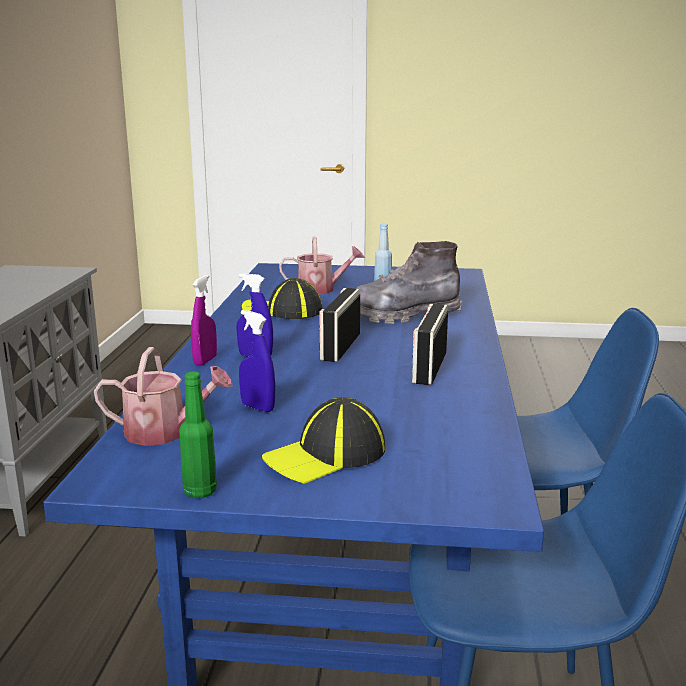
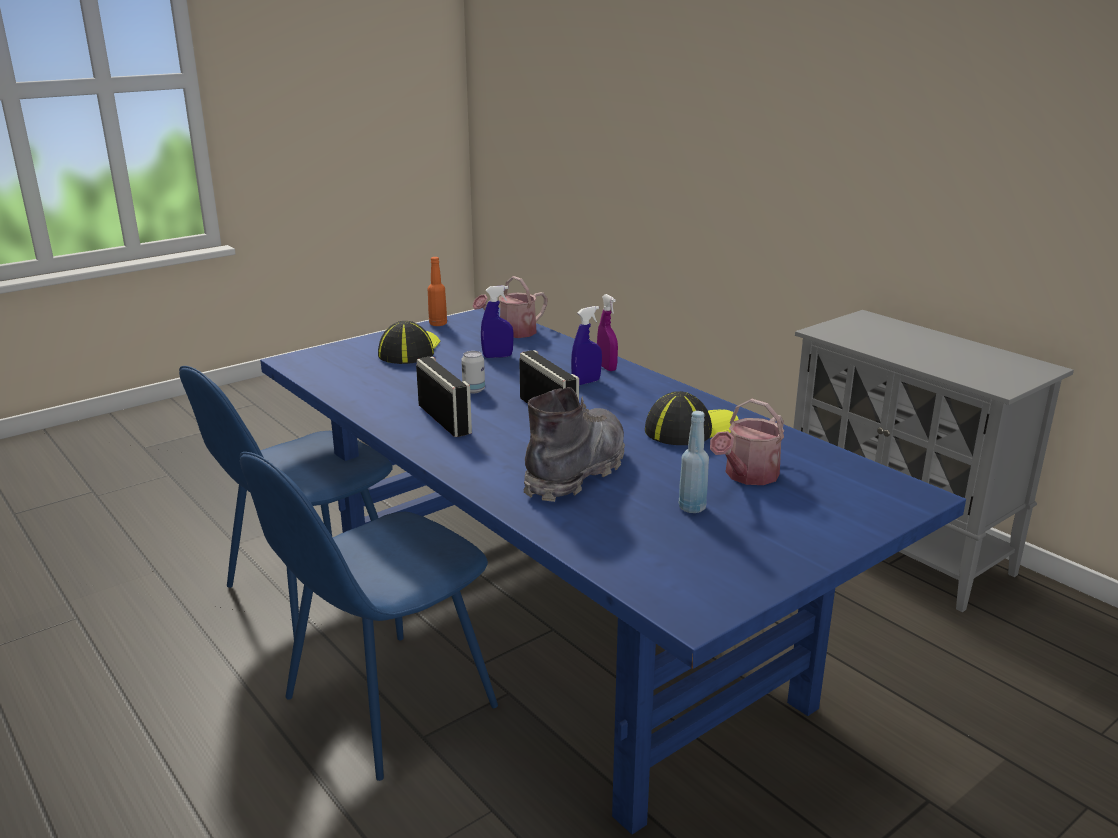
camera: 135 degrees right, 5 degrees up
(200, 491) = (438, 324): green bottle -> orange bottle
(357, 382) = (473, 390): none -> can

